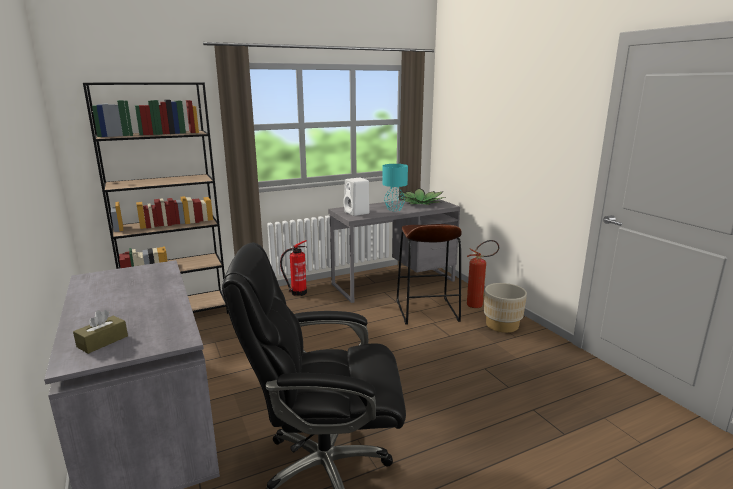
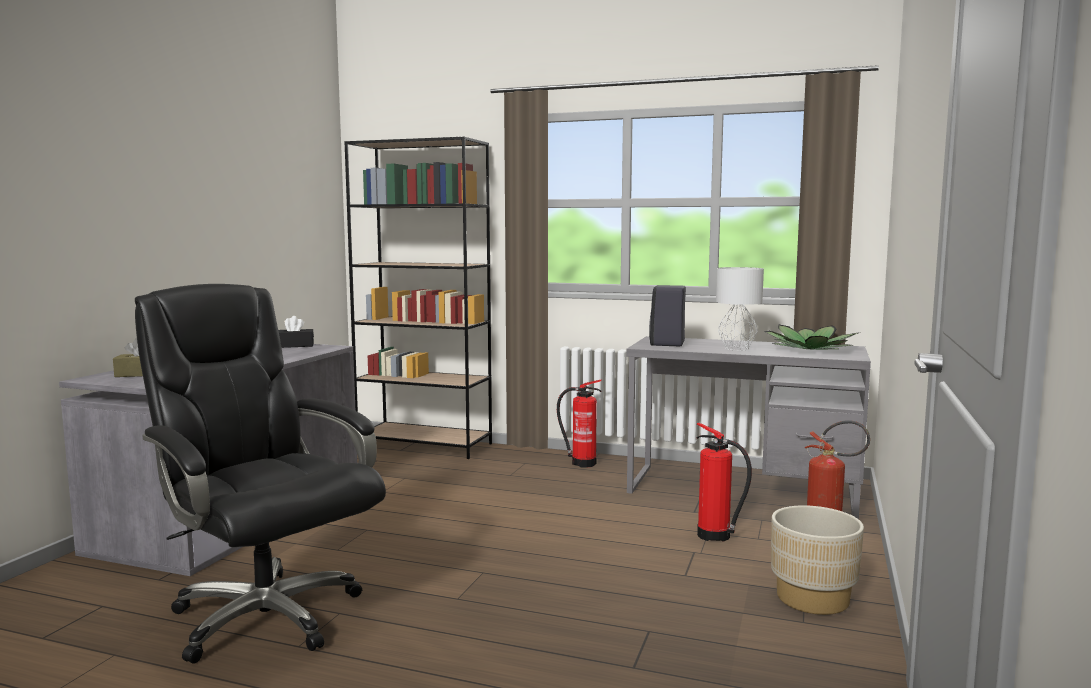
camera: 45 degrees right, 10 degrees down
(128, 272) = (295, 345): none -> black tissue box
(357, 213) = (667, 344): white speaker -> black speaker
(394, 209) = (736, 348): turquoise table lamp -> grey table lamp
(426, 311) = (716, 536): brown stool -> fire extinguisher

